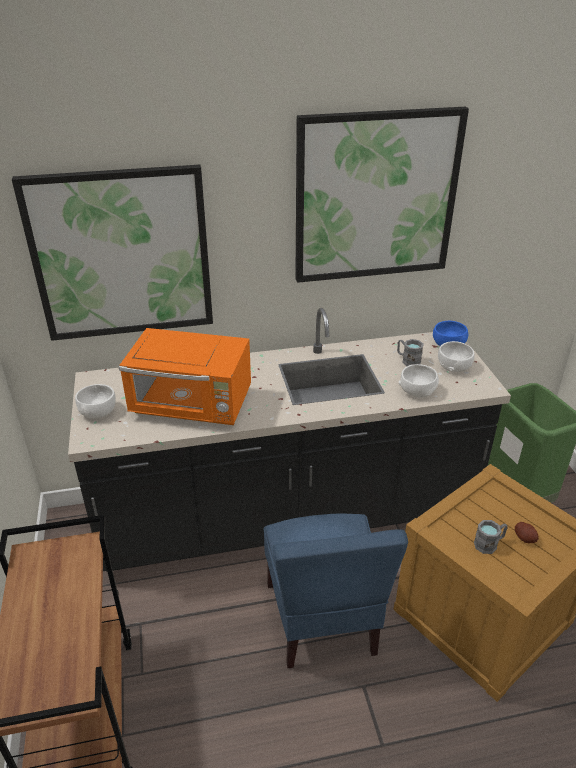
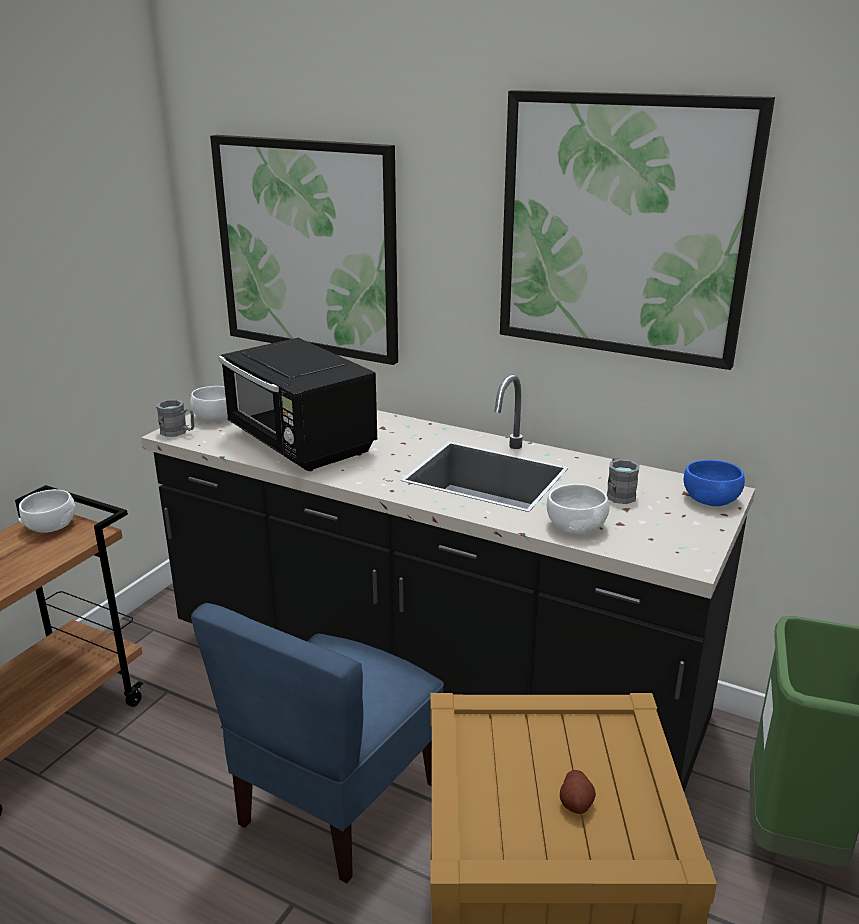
camera: 40 degrees right, 10 degrees down
(193, 406) = (301, 443): orange microwave -> black microwave
(453, 366) = (675, 522): white bowl -> white bowl (51, 525)
(489, 544) = (512, 778): grey mug -> grey mug (178, 432)

